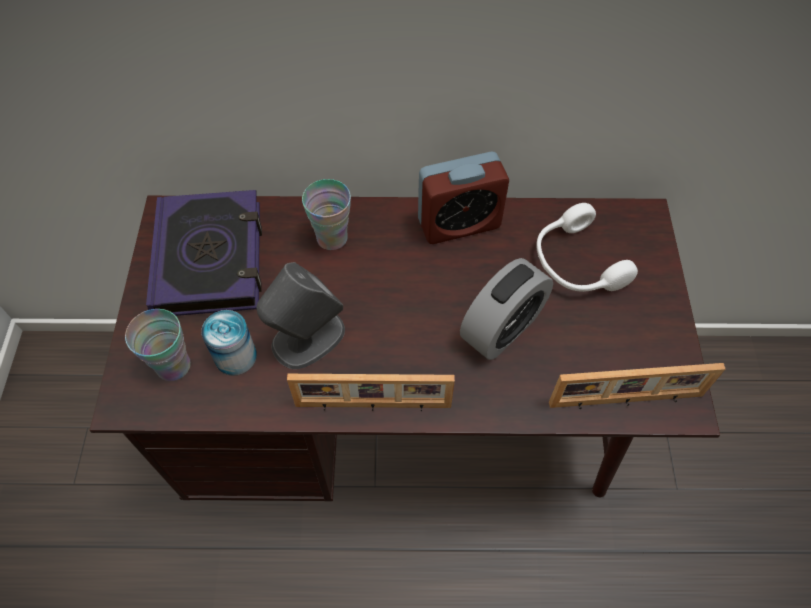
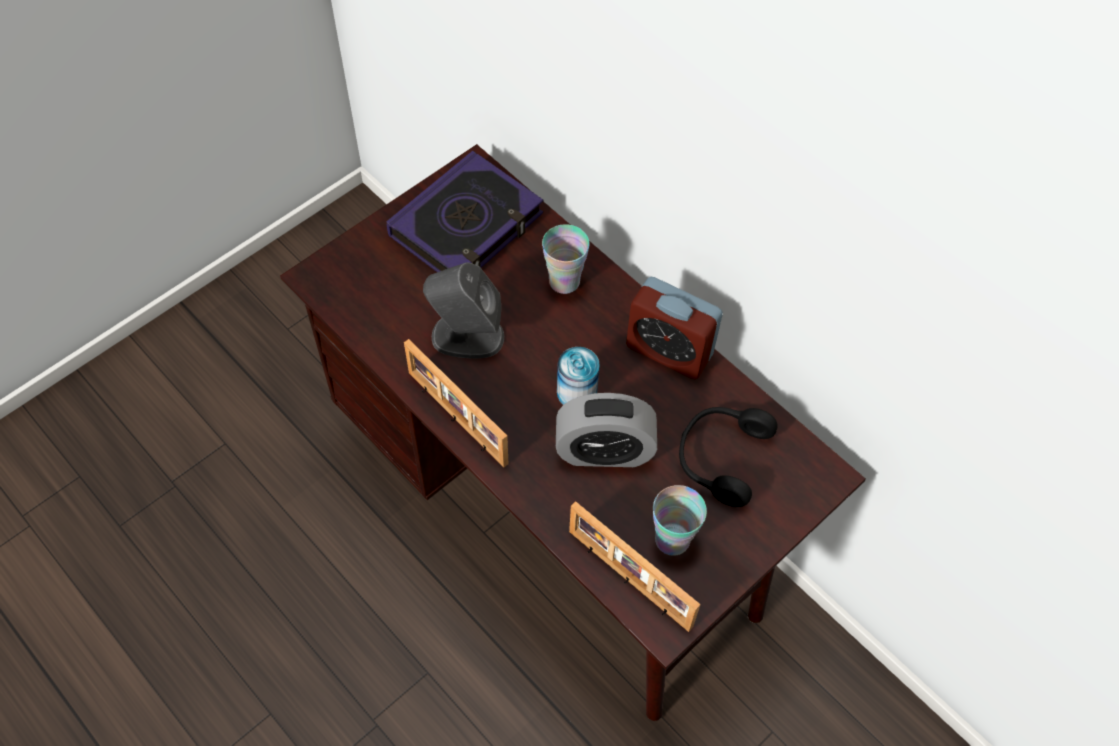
camera: 45 degrees right, 0 degrees up
(173, 366) = (367, 279): cup -> cup (672, 539)
(235, 356) = (409, 307): can -> can (576, 392)
(575, 263) = (720, 457): white headphones -> black headphones

